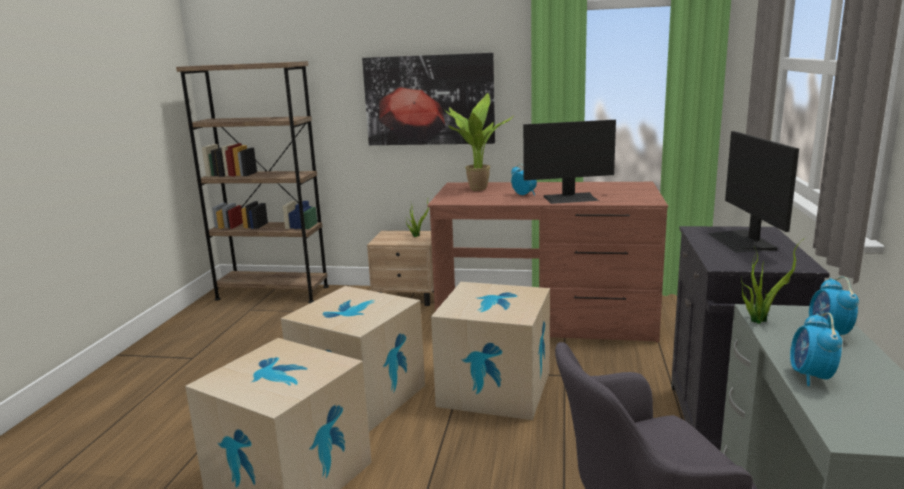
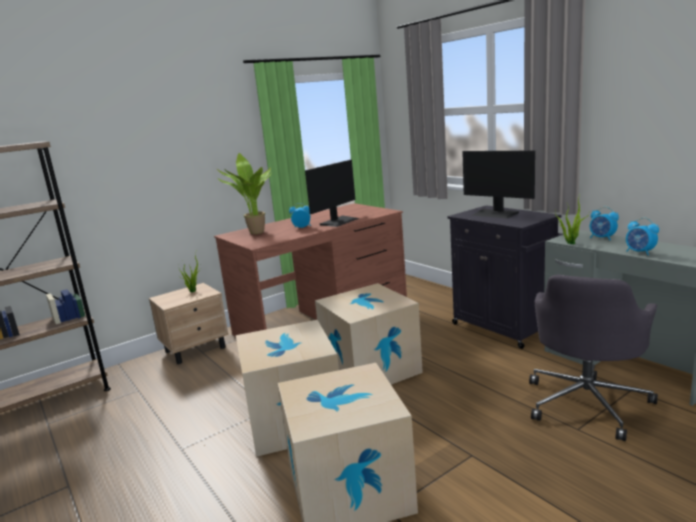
camera: 45 degrees left, 0 degrees up
(429, 100) = (176, 167): picture -> none

